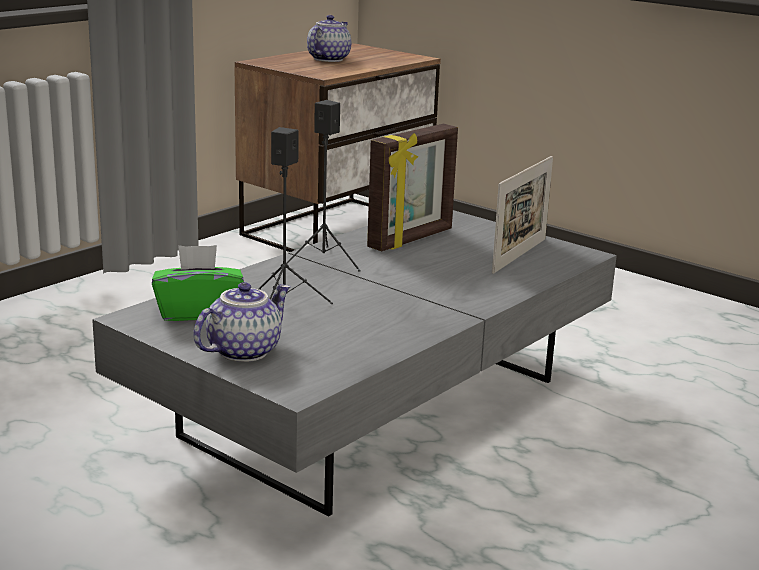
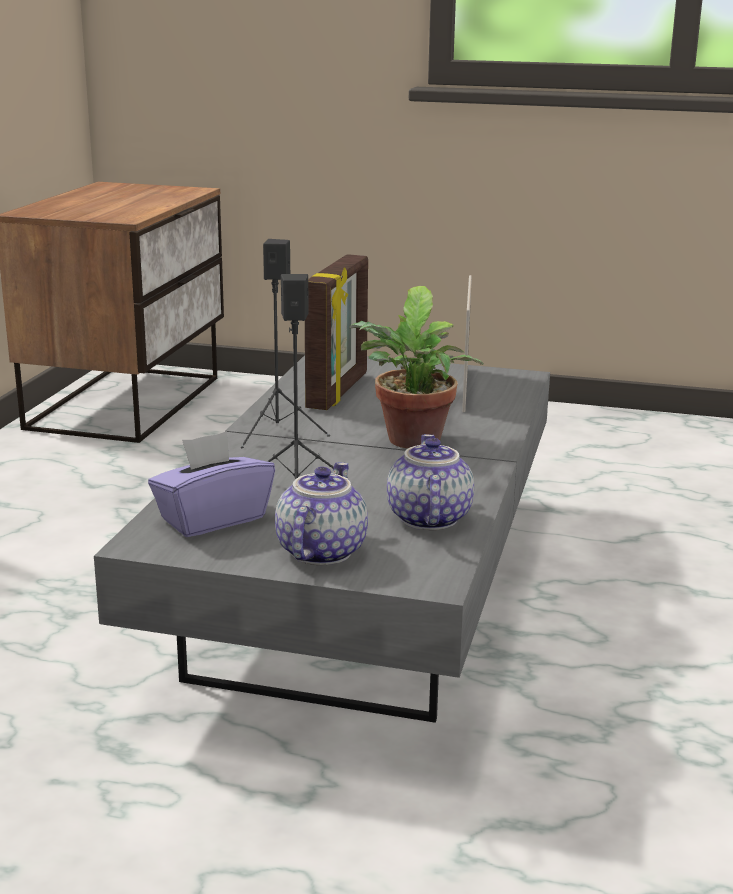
camera: 25 degrees left, 0 degrees up
(198, 312) = (212, 519): green tissue box -> purple tissue box
(328, 59) = (101, 201): teapot -> teapot (426, 518)
(418, 288) = (412, 442): none -> potted plant

